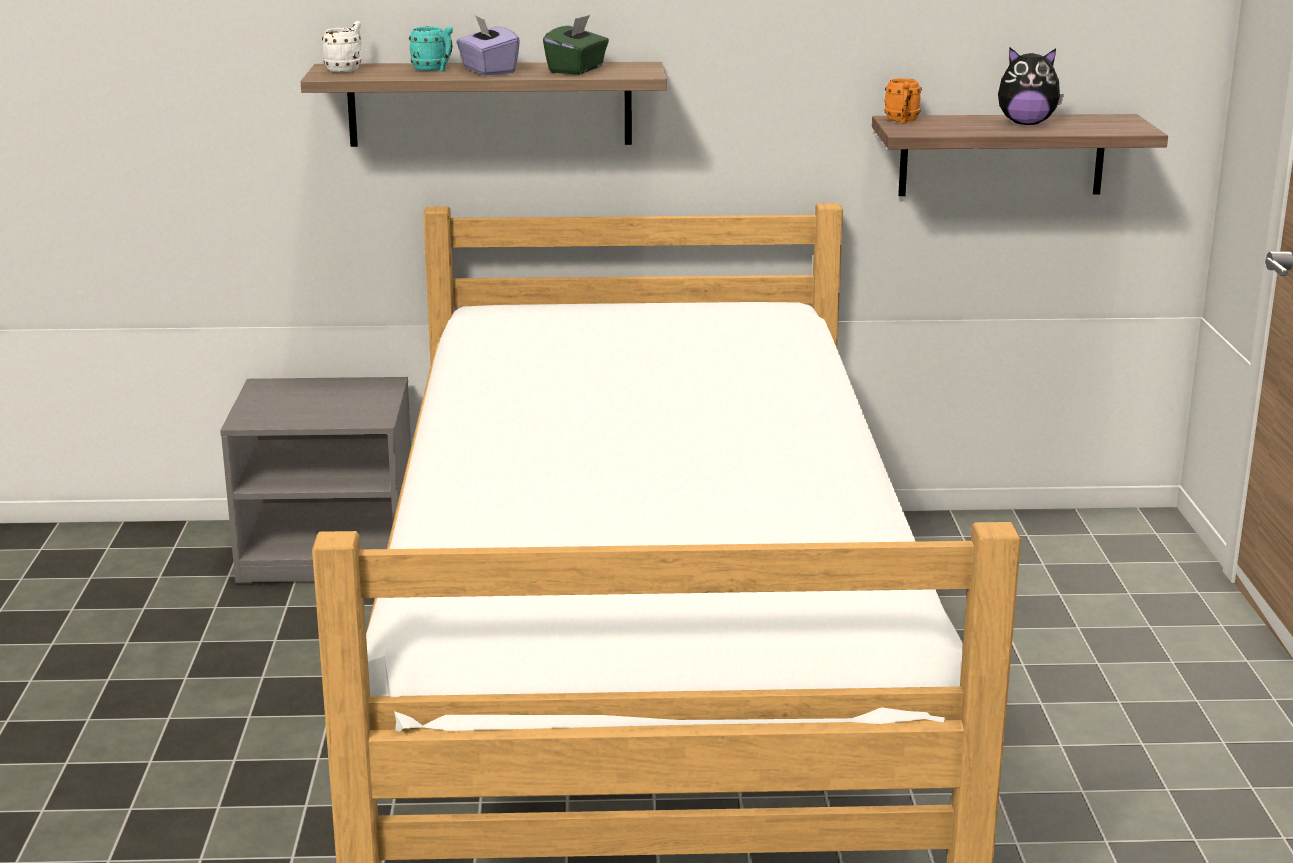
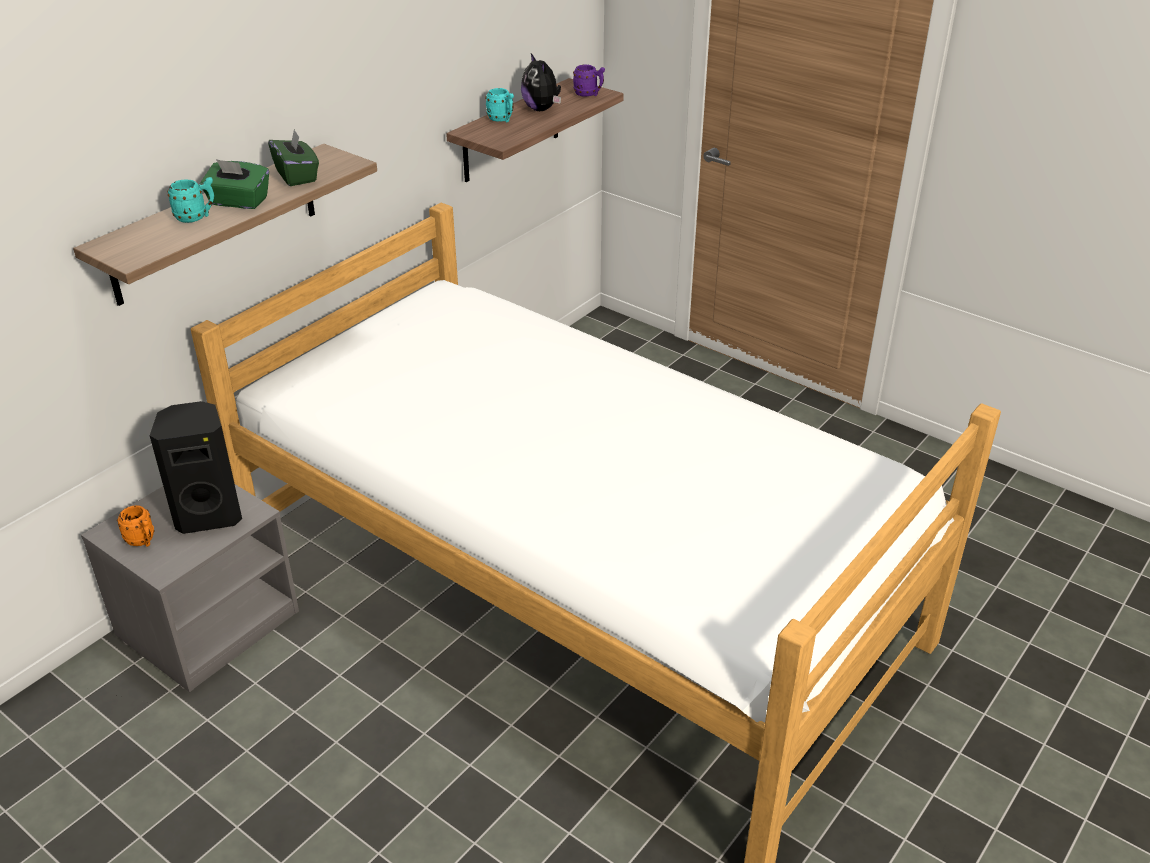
camera: 50 degrees left, 15 degrees up
(344, 406) = (209, 514): none -> black speaker
(347, 69) = (126, 244): white mug -> none
(488, 70) = (238, 202): purple tissue box -> green tissue box
(902, 121) = (476, 132): orange mug -> orange mug (143, 541)
(958, 120) = (502, 120): none -> turquoise mug
(1026, 124) = (542, 109): plush toy -> plush toy turned 105 degrees clockwise
(1119, 127) = (589, 94): none -> purple mug

